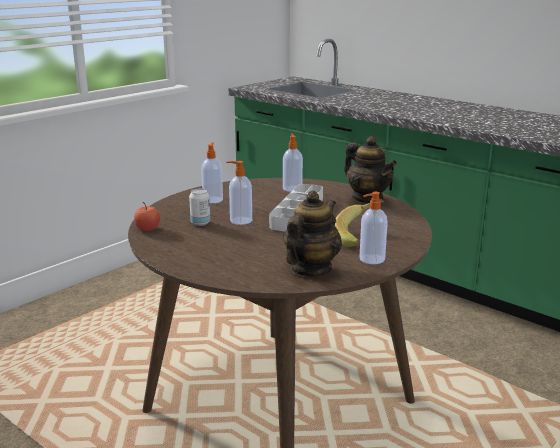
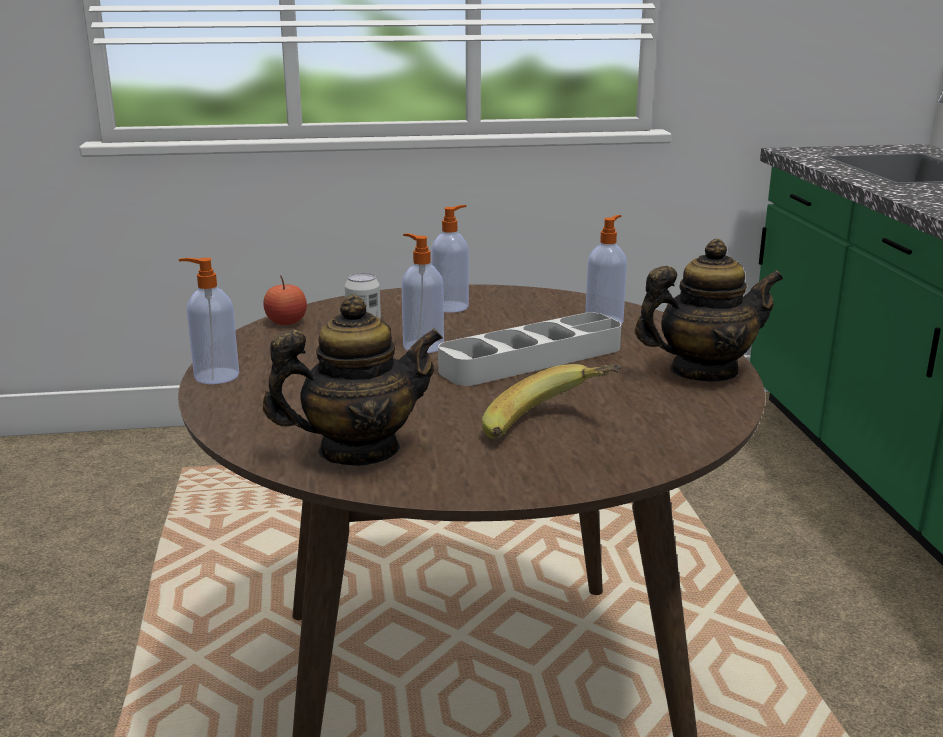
camera: 40 degrees right, 0 degrees up
(368, 199) = (702, 372): teapot -> teapot turned 105 degrees counterclockwise
(371, 259) = (485, 472): soap dispenser -> soap dispenser (215, 376)

